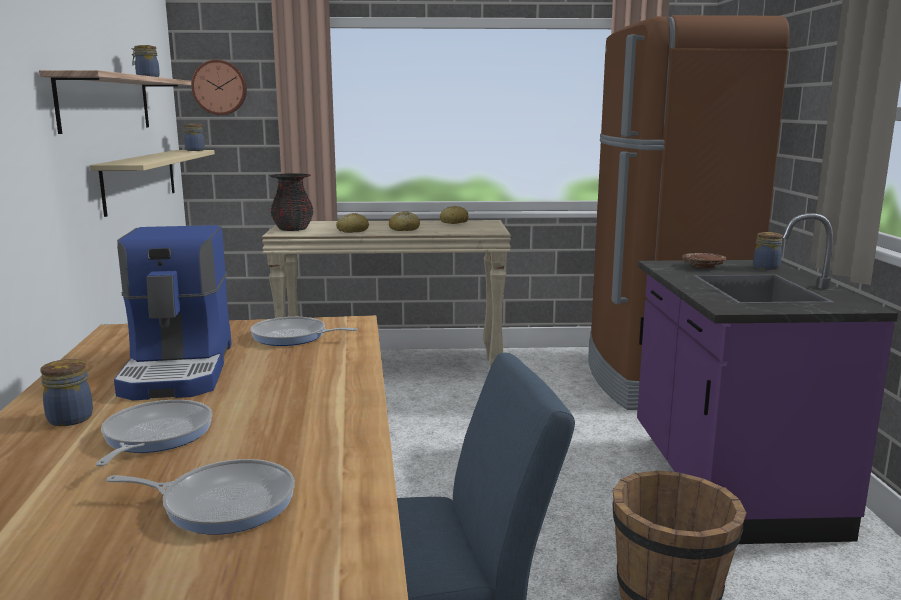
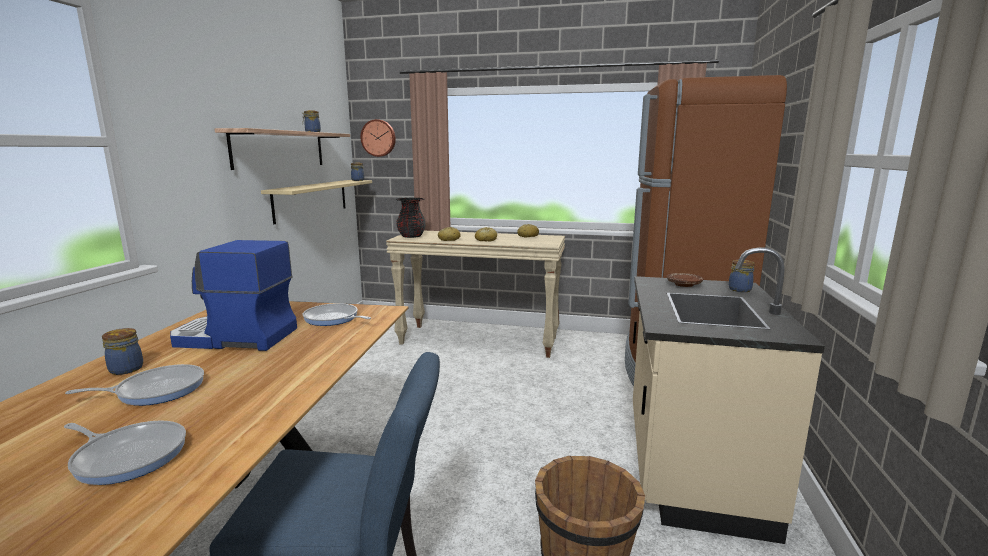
camera: 15 degrees right, 0 degrees up
(154, 436) = (156, 390): frying pan -> frying pan turned 45 degrees clockwise
(181, 369) = (234, 338): coffee machine -> coffee machine turned 90 degrees clockwise
(728, 484) = (690, 468): purple counter -> beige counter

